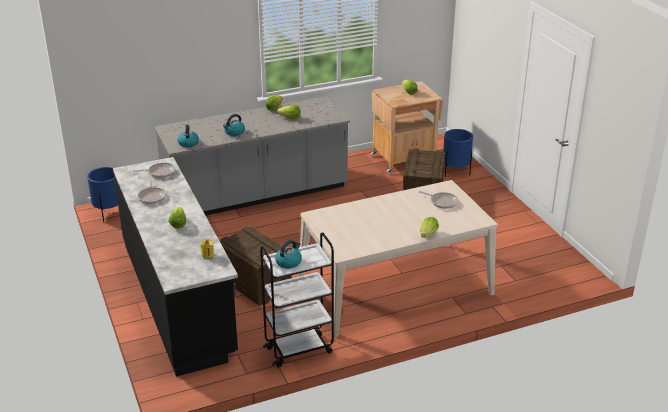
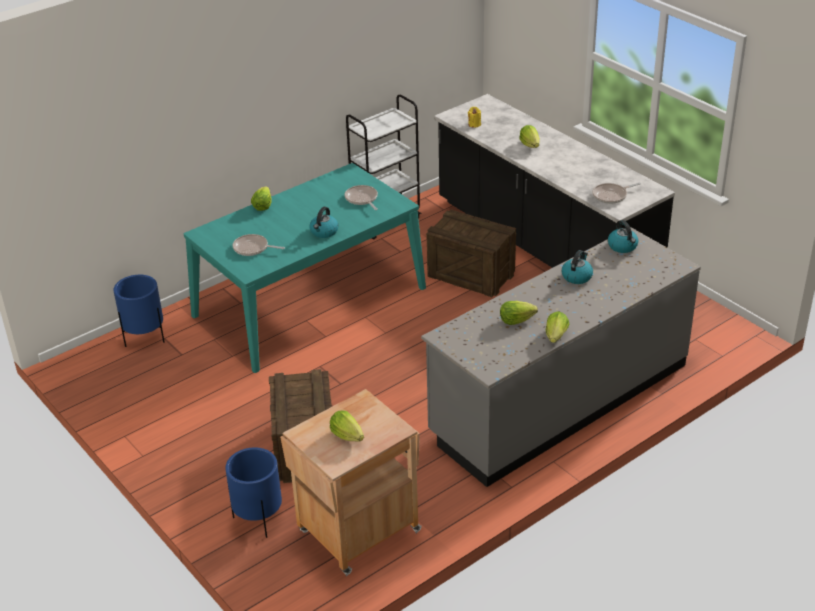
camera: 165 degrees right, 5 degrees up
(108, 213) = (731, 326): blue planter -> blue planter (145, 337)
(152, 197) = (588, 167): frying pan -> frying pan (362, 199)
(288, 262) = (389, 121): kettle -> kettle (324, 232)
(395, 287) = (310, 301): beige dining table -> turquoise dining table

